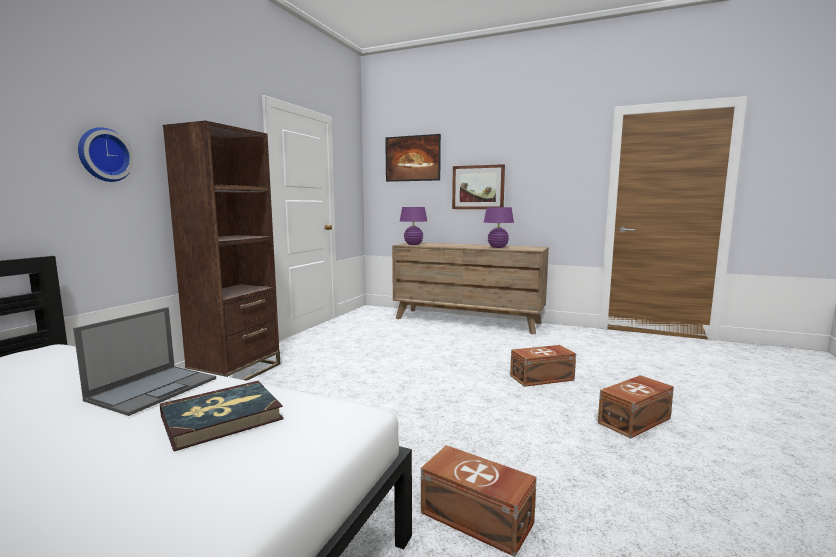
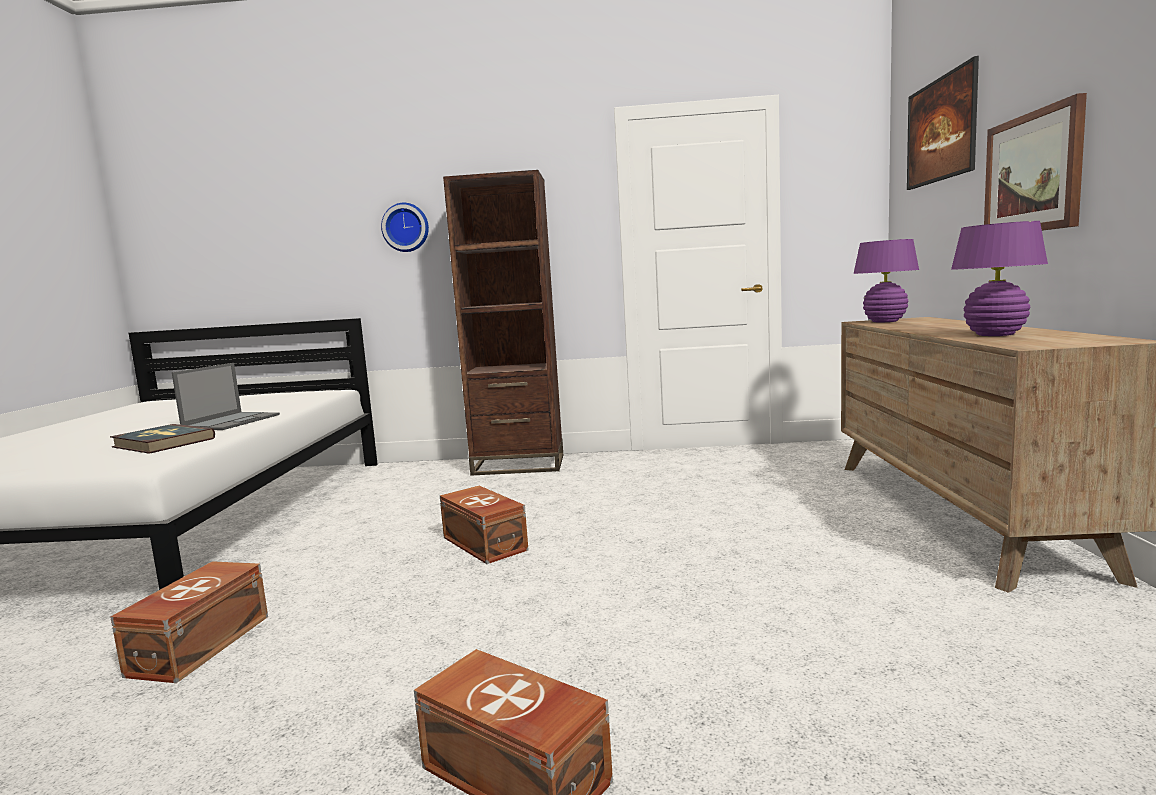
camera: 70 degrees right, 0 degrees up
(154, 388) = (232, 421): laptop -> laptop turned 75 degrees counterclockwise
(543, 378) = (682, 637): brown storage box -> brown storage box (484, 544)

